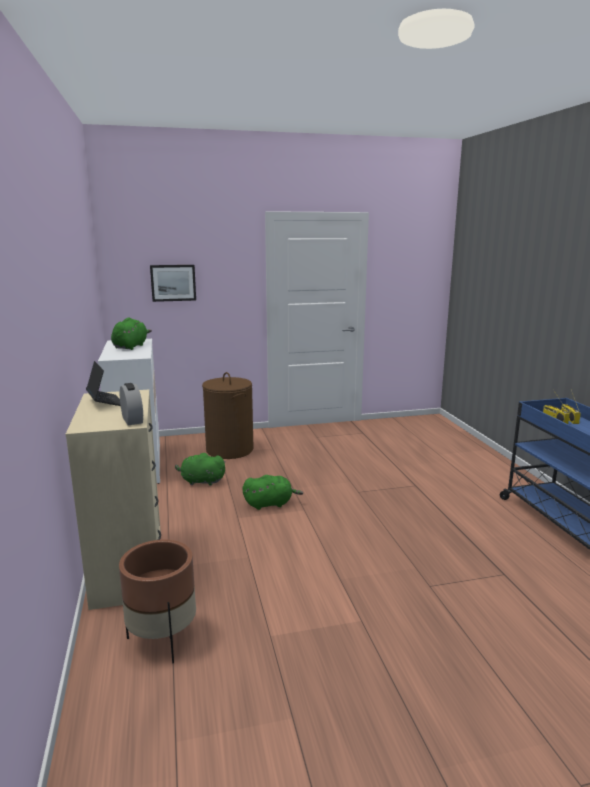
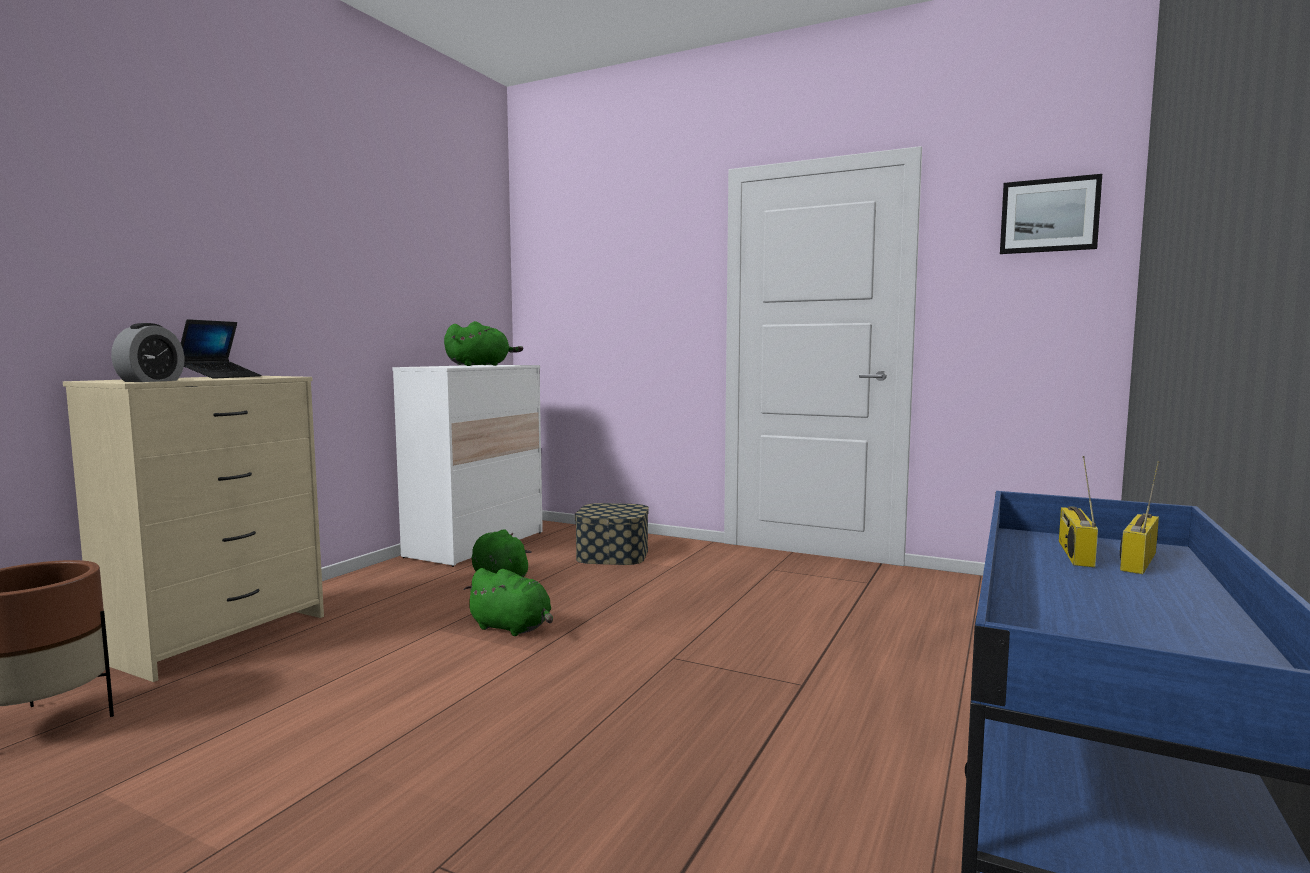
camera: 40 degrees right, 10 degrees down
(173, 282) = (595, 290): picture -> picture (1049, 215)
(229, 450) = (612, 554): brown laundry basket -> storage box

